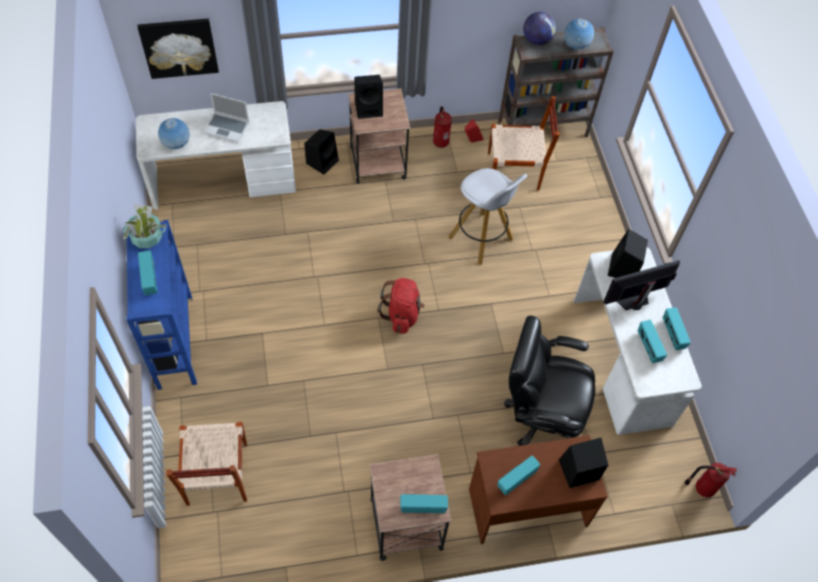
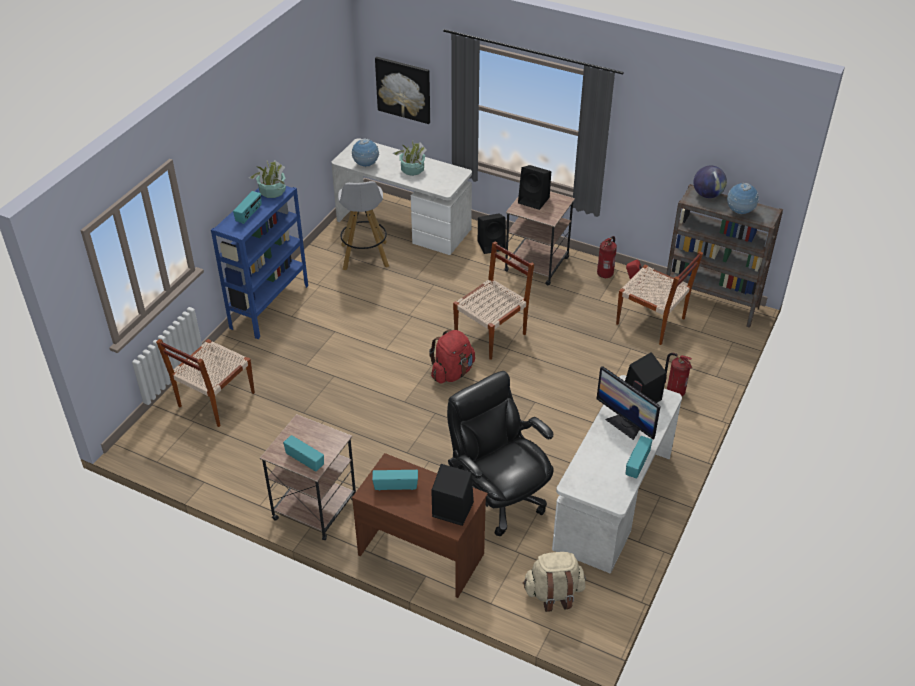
camera: 40 degrees right, 15 degrees down
(227, 128) = (412, 170): laptop -> potted plant
(401, 256) = (491, 334): none -> chair
(481, 239) = (572, 355): white stool -> white stool (365, 257)
(634, 301) = (625, 425): monitor -> monitor turned 150 degrees counterclockwise
(648, 347) = (604, 461): radio -> none
(649, 472) = (553, 593): none -> beige backpack
(703, 488) = (593, 634): fire extinguisher -> fire extinguisher (674, 392)

